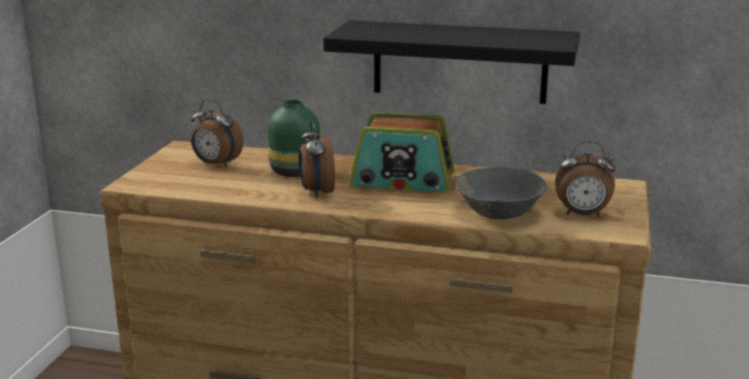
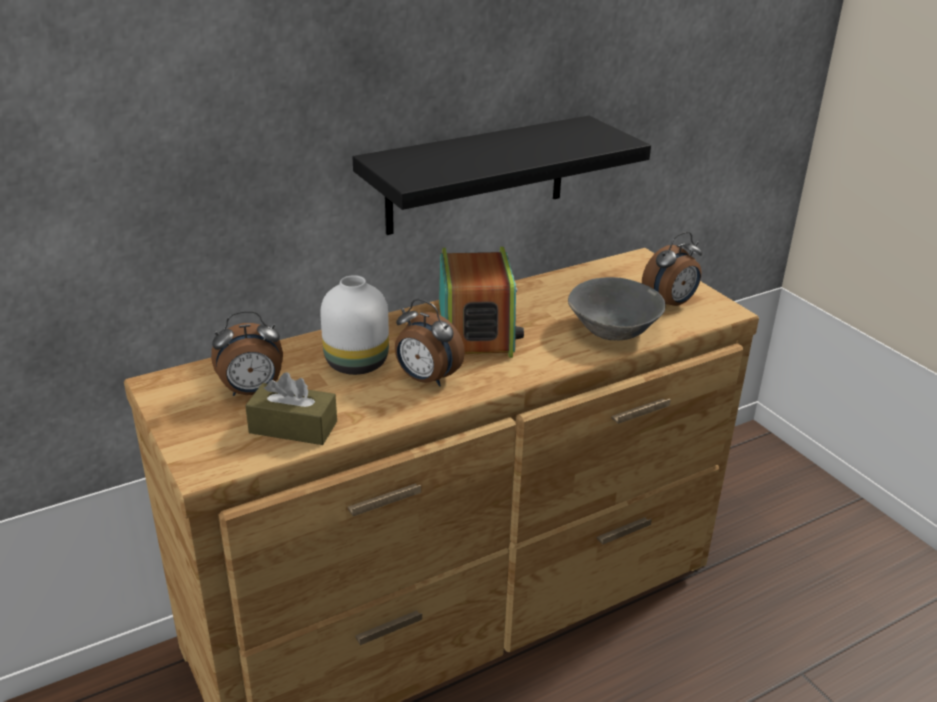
camera: 45 degrees left, 10 degrees up
(202, 185) = (293, 427): none -> brown tissue box
(296, 172) = (358, 363): green vase -> white vase
(402, 181) = (476, 329): radio -> radio turned 60 degrees counterclockwise

